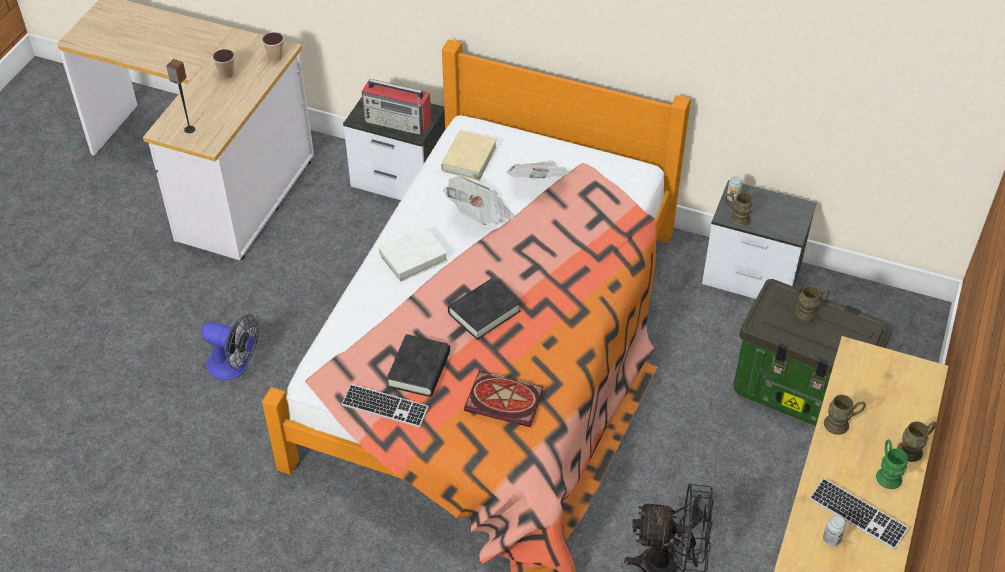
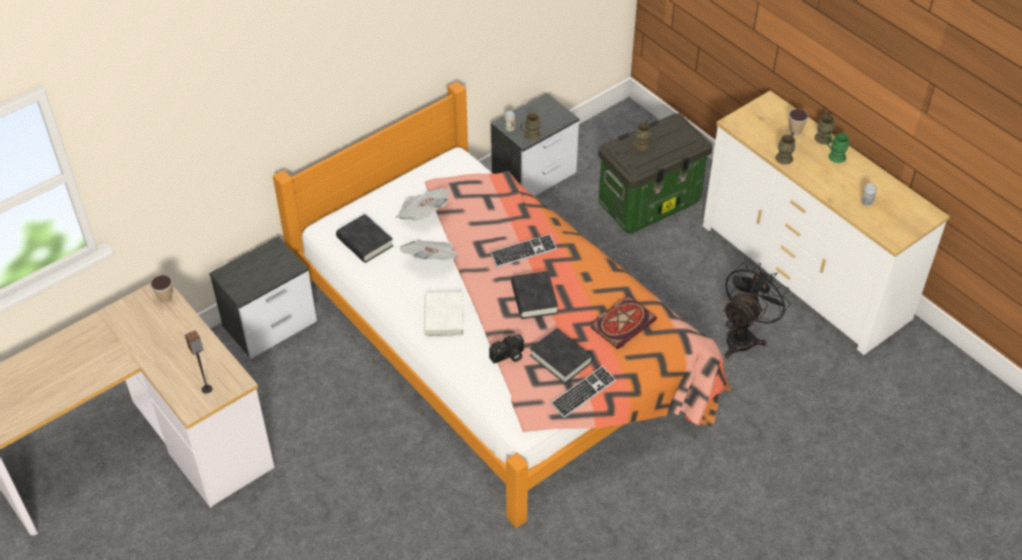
camera: 60 degrees left, 0 degrees up
(227, 74) = (157, 338): cup -> cup (795, 131)
(235, 366) = (388, 516): fan -> none
(392, 326) = (508, 356): none -> camera
(398, 122) = (269, 271): radio -> none
(469, 159) = (364, 242): beige book -> black book
(857, 515) = (855, 183): keyboard -> keyboard (523, 252)

